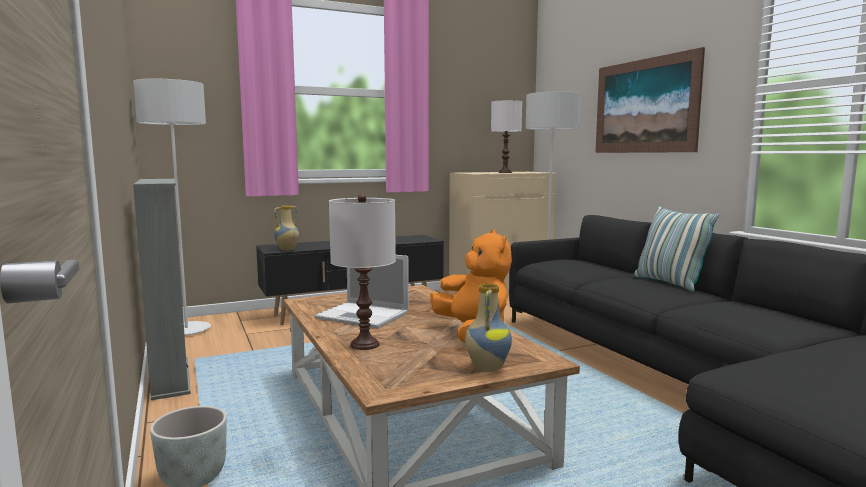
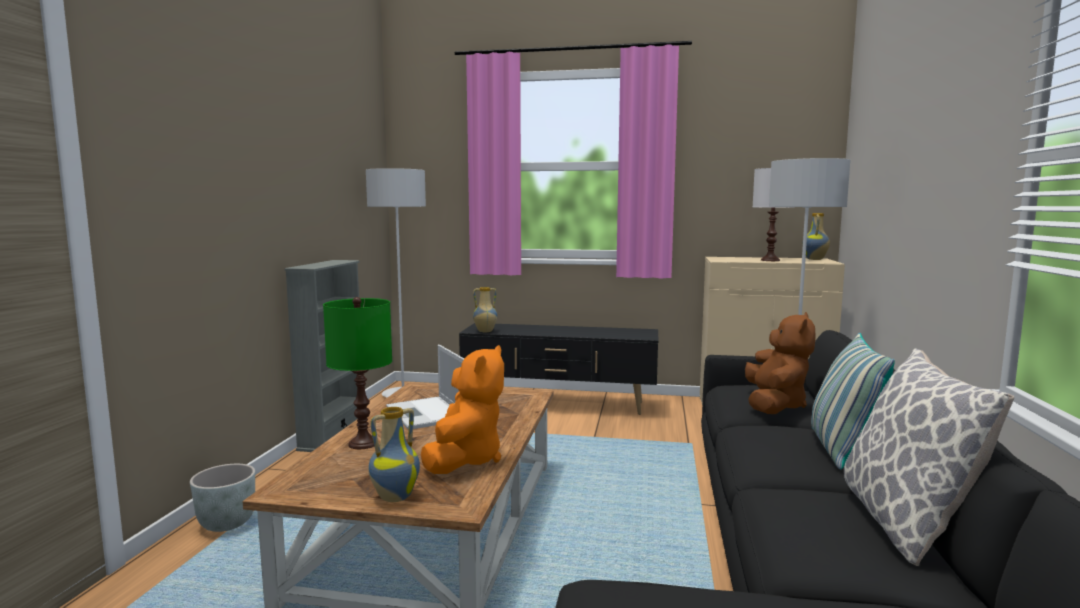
camera: 35 degrees right, 0 degrees up
(364, 344) = (363, 443): white table lamp -> green table lamp
(527, 171) = (815, 259): none -> vase
(588, 268) = (774, 405): none -> brown plush toy
(644, 106) = (924, 177): picture -> none
(765, 307) = (905, 522): none -> pillow

